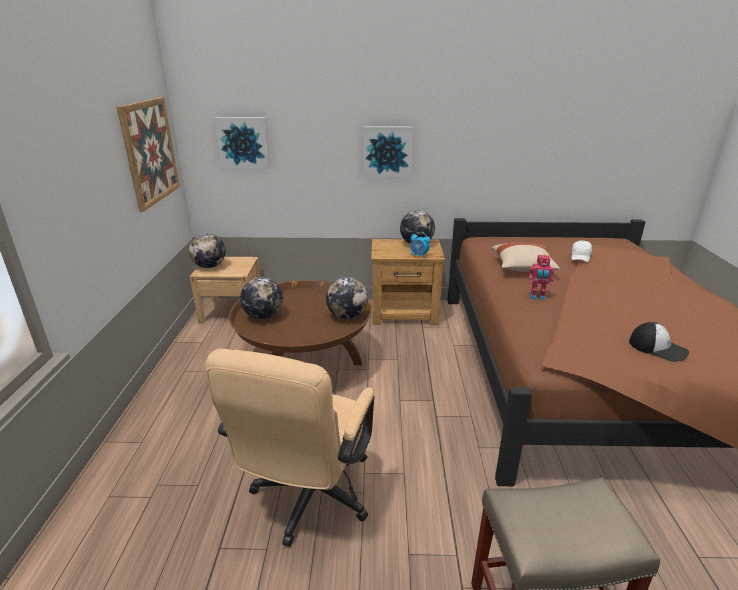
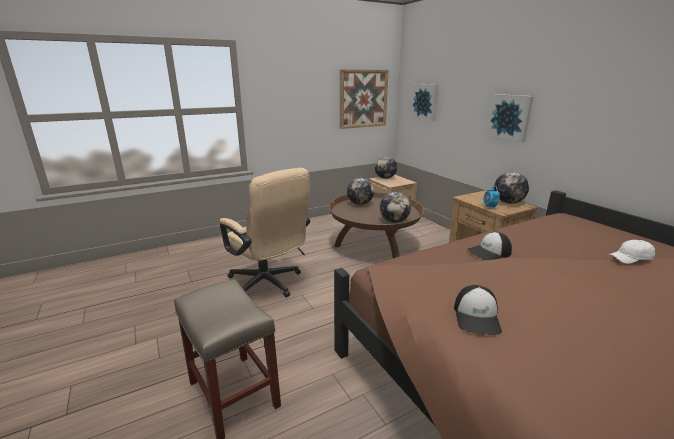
camera: 60 degrees right, 5 degrees down
(308, 500) = (269, 284): beige office chair -> beige office chair turned 120 degrees counterclockwise
(522, 268) = (539, 239): beige pillow -> none
(537, 297) = (489, 252): toy robot -> cap

